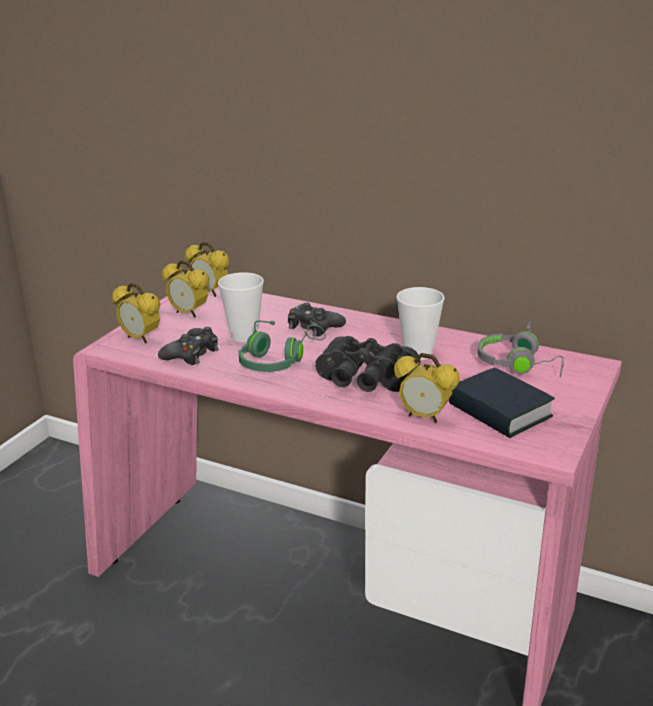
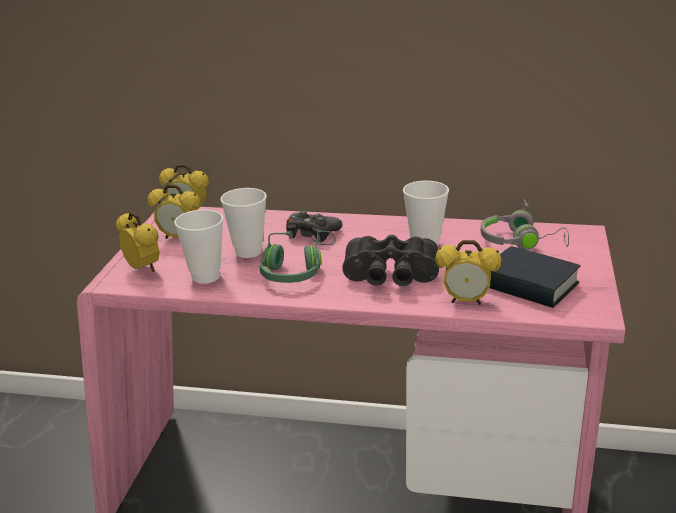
camera: 15 degrees left, 0 degrees up
(140, 338) = (143, 269): alarm clock -> alarm clock turned 150 degrees counterclockwise
(191, 354) = (205, 276): black game controller -> cup

